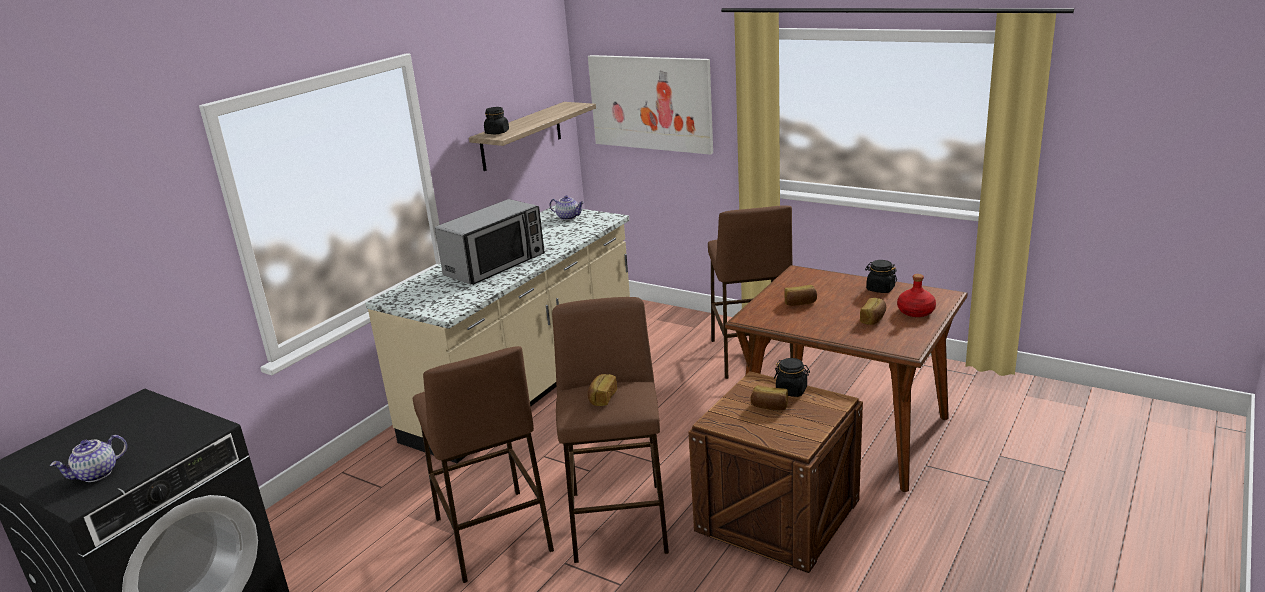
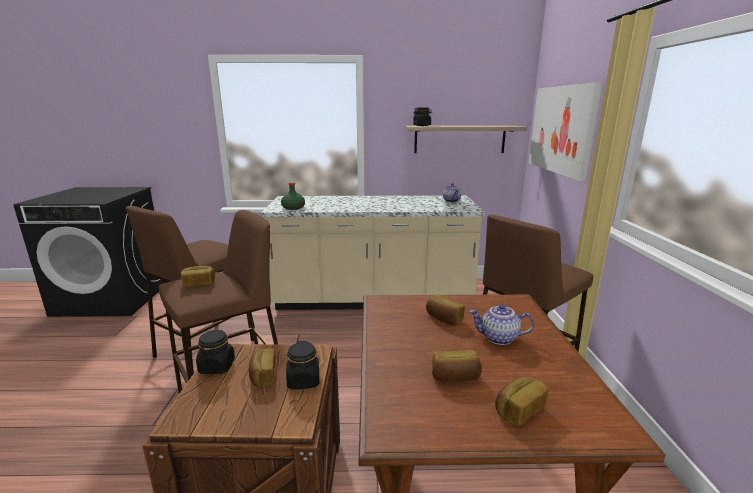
camera: 55 degrees right, 5 degrees down
(97, 475) = (59, 198): teapot -> teapot (498, 338)
(458, 300) = (293, 207): none -> green bottle
(495, 265) = (353, 203): microwave -> none
(880, 289) = (548, 361): black jar -> black jar (217, 366)
(916, 311) = (518, 409): red bottle -> bread

